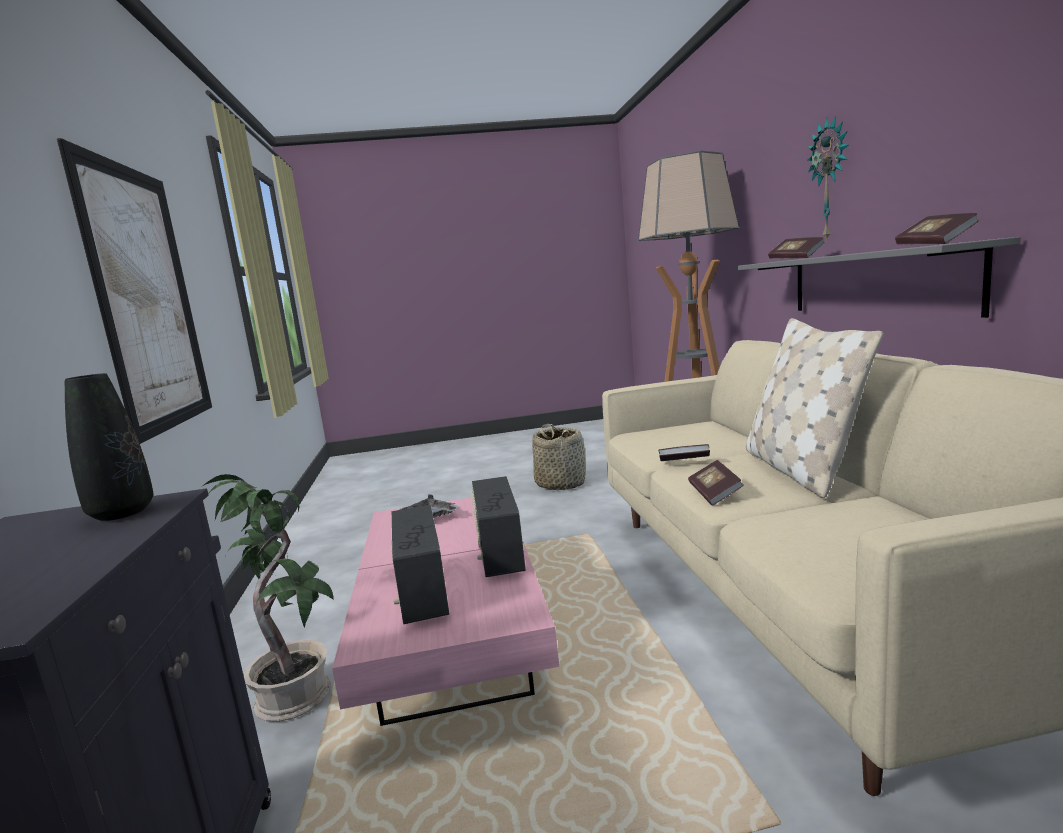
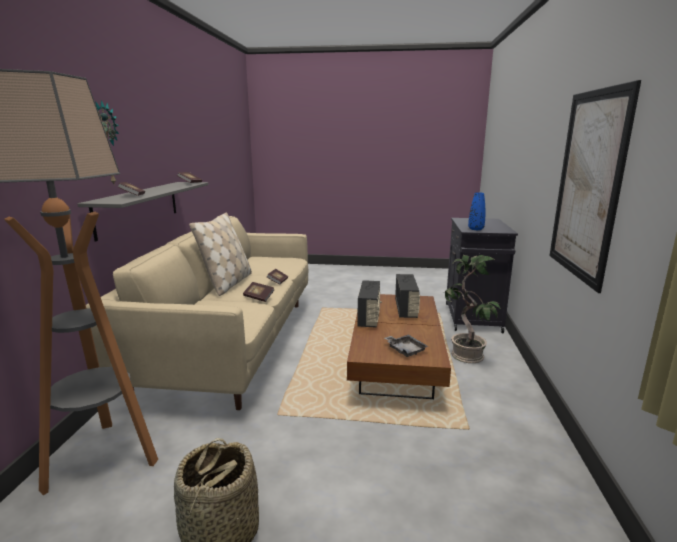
camera: 165 degrees left, 5 degrees up
(122, 513) = (475, 229): black vase -> blue vase
(455, 635) = (395, 364): pink coffee table -> brown coffee table

